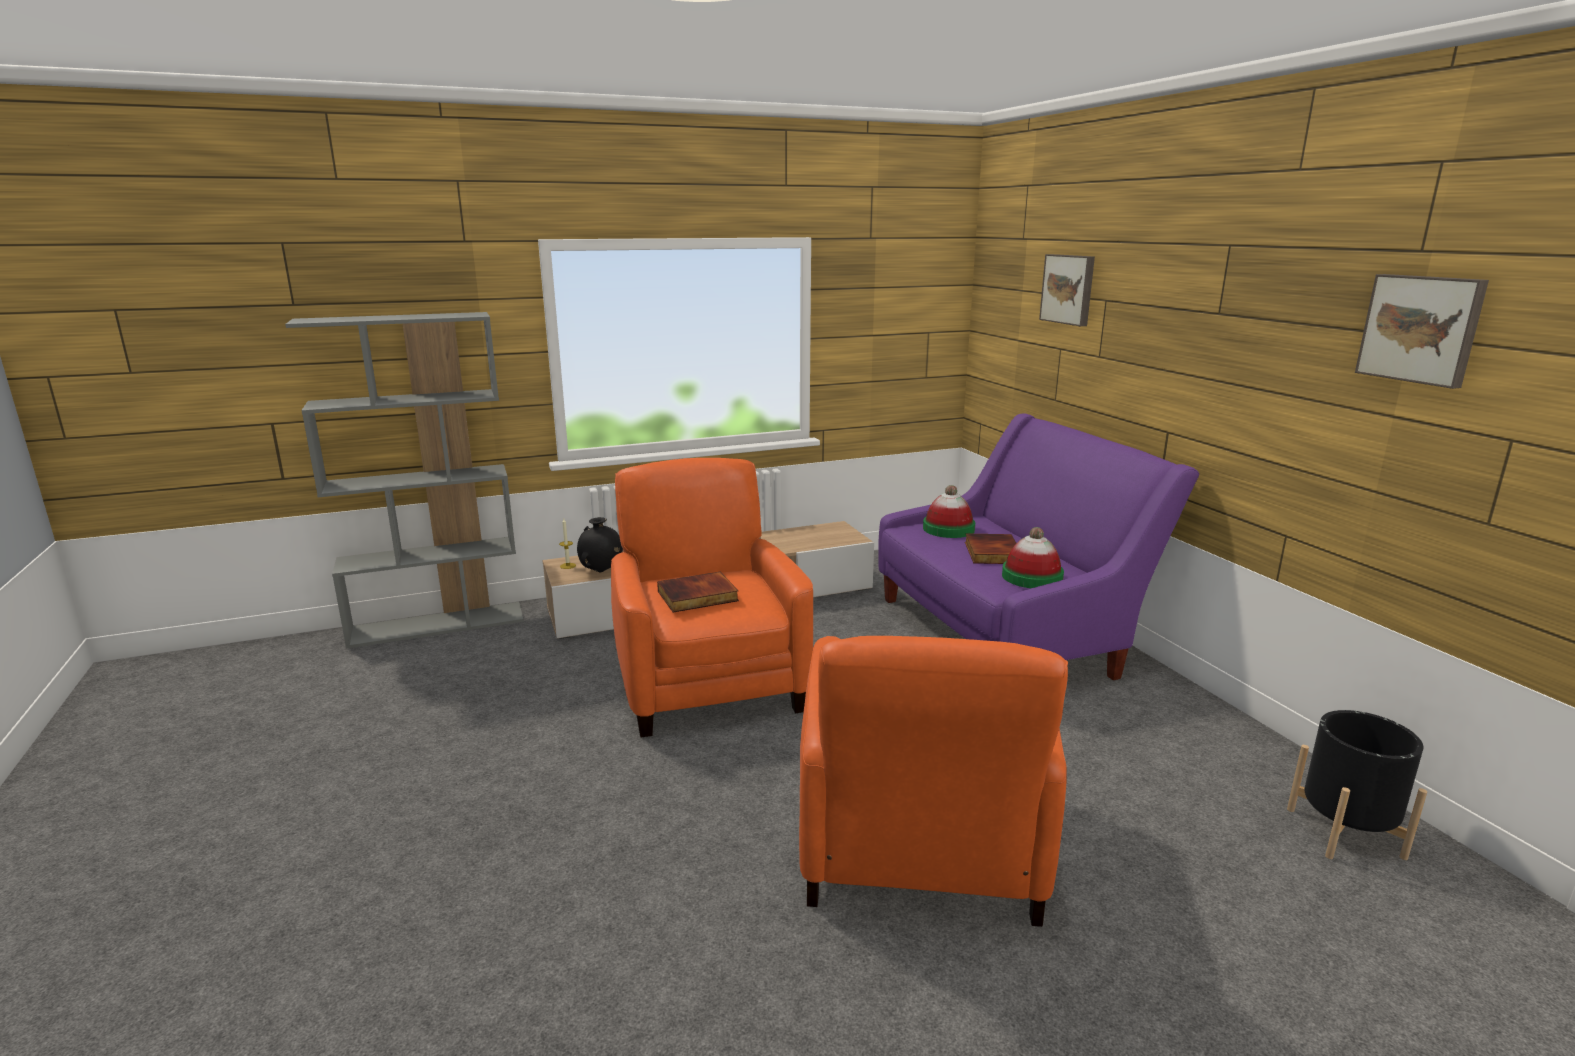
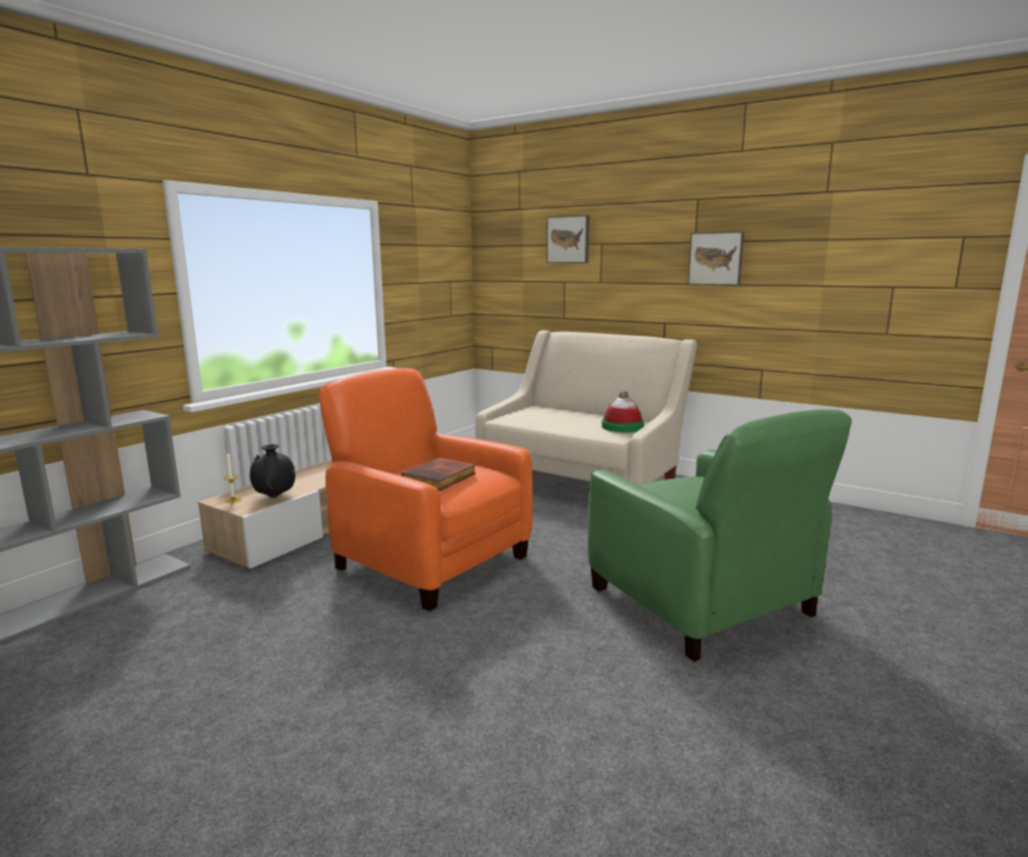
camera: 35 degrees left, 5 degrees down
(919, 845) = (701, 602): orange armchair -> green armchair
(948, 529) = (529, 414): hat -> none
(991, 552) = (577, 420): book -> none
(1006, 633) = (581, 480): purple sofa -> beige sofa
(1345, 833) = (858, 524): black planter -> none
(1421, 329) = (834, 234): picture -> picture (716, 258)

